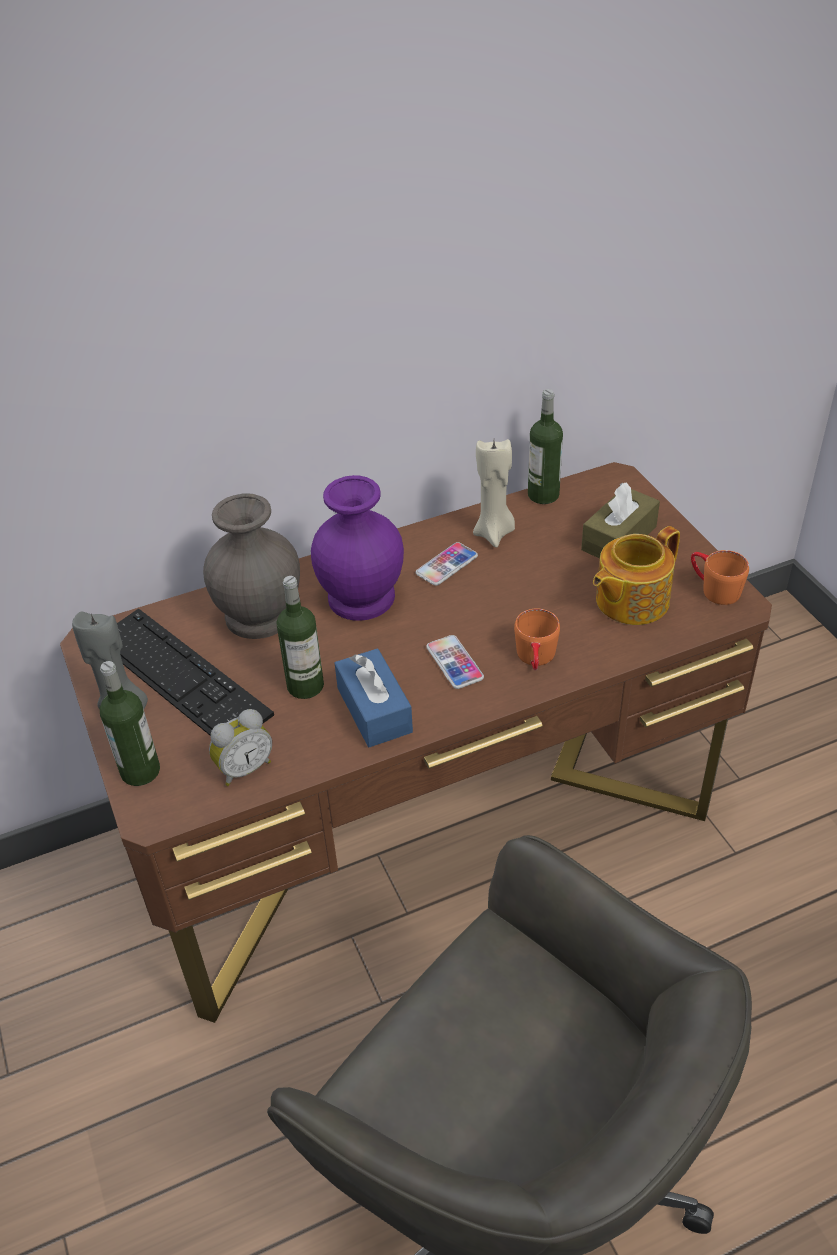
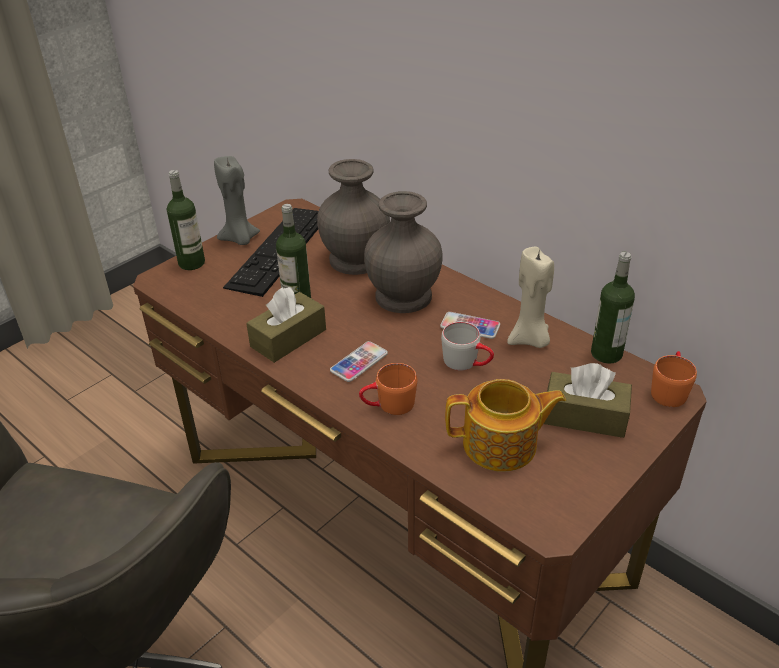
camera: 65 degrees right, 5 degrees down
(244, 768) = (209, 300): alarm clock -> none
(362, 596) = (405, 297): purple vase -> grey vase
(374, 710) = (288, 338): blue tissue box -> brown tissue box
(503, 585) = (467, 363): none -> grey mug
(630, 600) = (501, 445): teapot -> teapot turned 150 degrees clockwise
(713, 588) = (561, 501): orange mug -> orange mug (669, 389)

